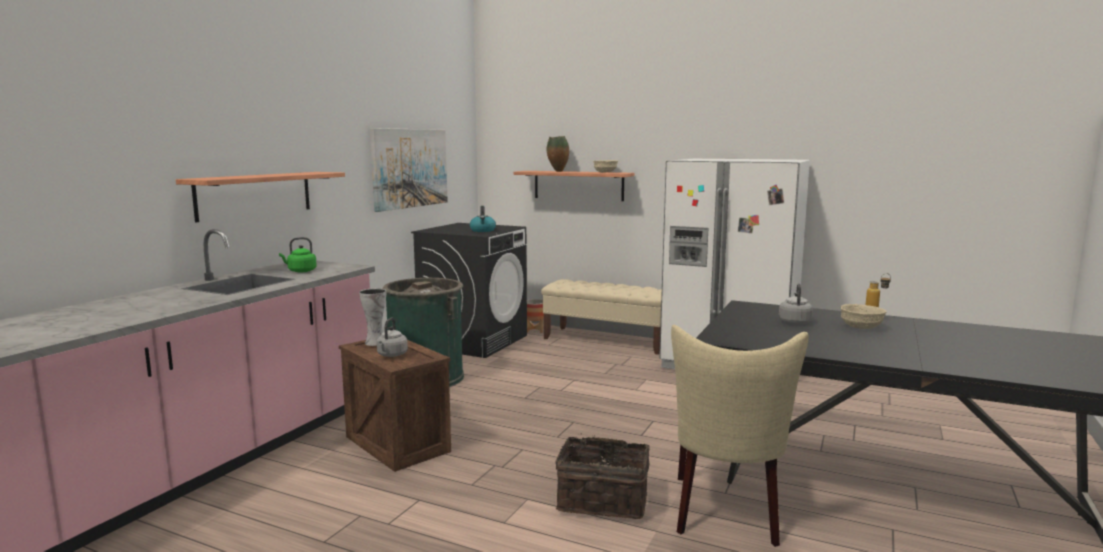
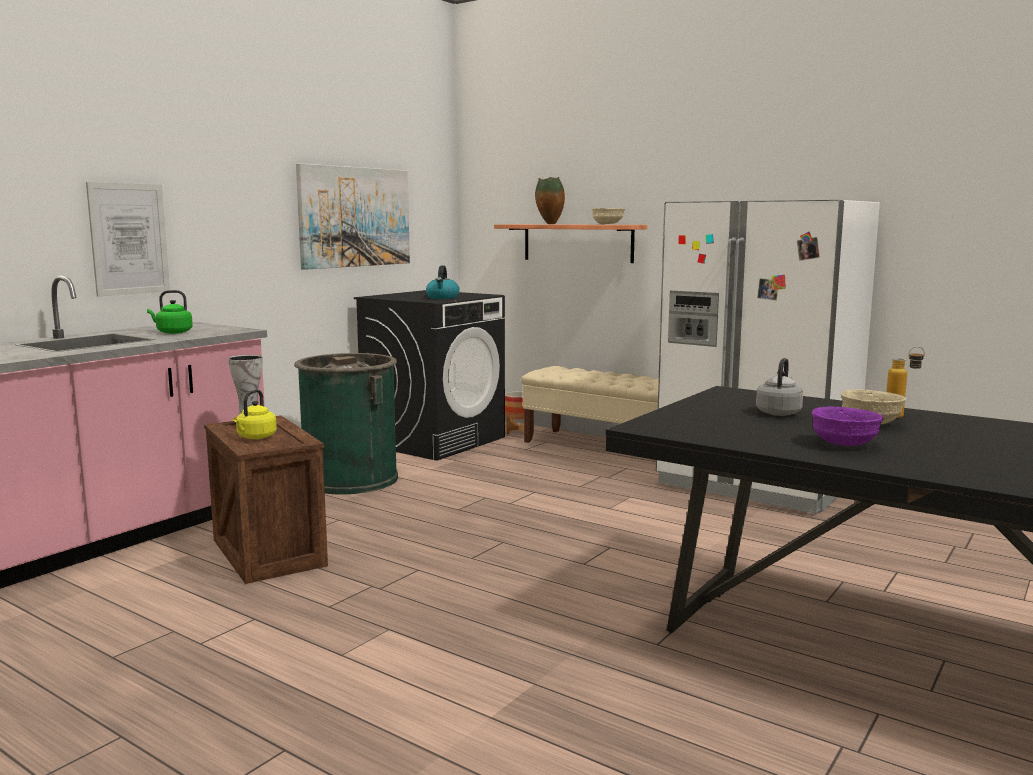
camera: 10 degrees right, 0 degrees up
(255, 195) = (129, 239): shelf -> picture
(391, 355) = (255, 437): grey kettle -> yellow kettle
(603, 500) = (485, 639): basket -> none
(727, 514) = (644, 671): beige chair -> none
(859, 346) = (843, 444): none -> purple bowl

